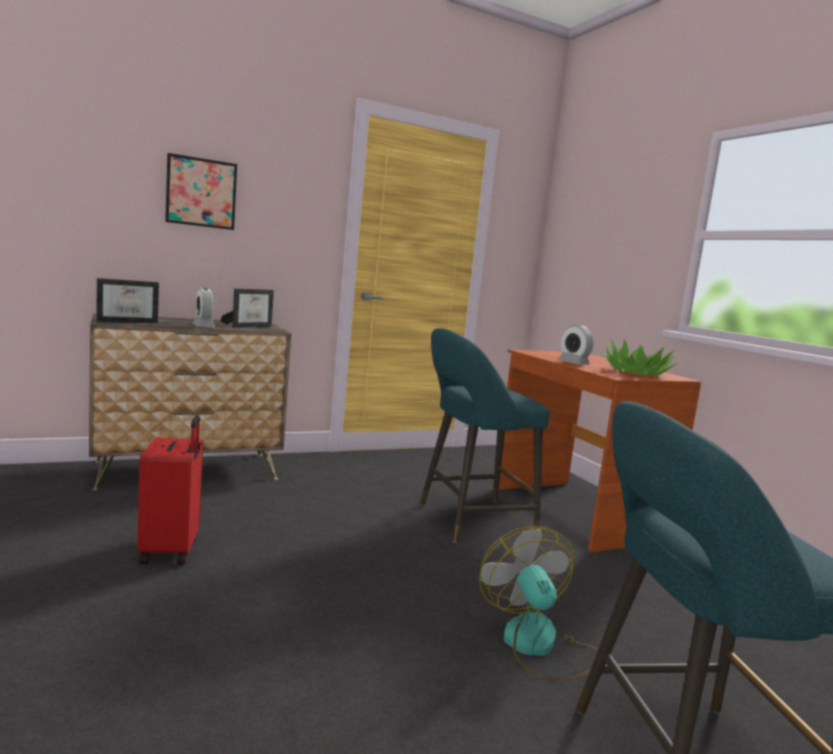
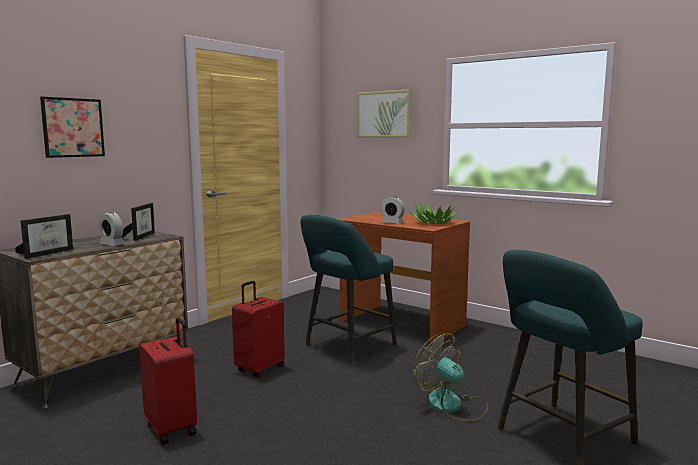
camera: 25 degrees left, 0 degrees up
(337, 515) = (259, 369): none -> red suitcase
(618, 218) = (384, 114): none -> picture

